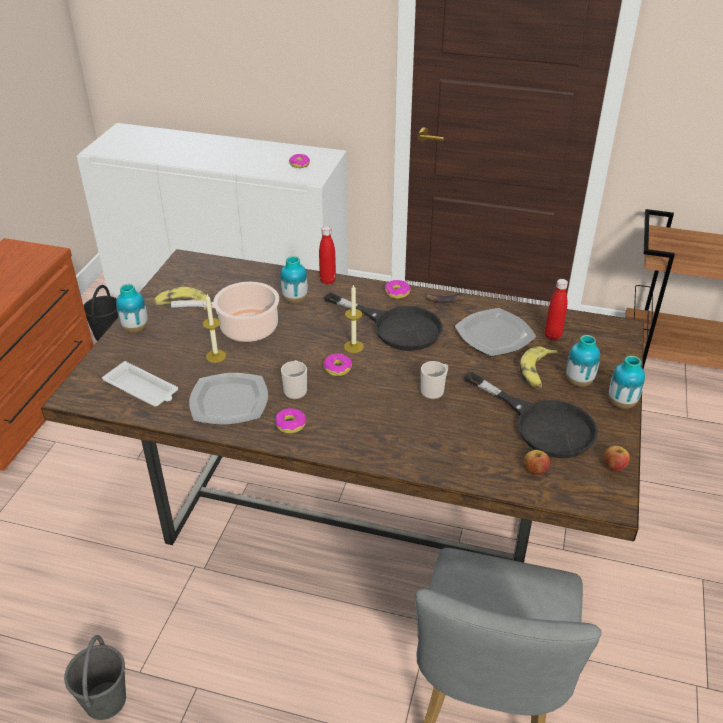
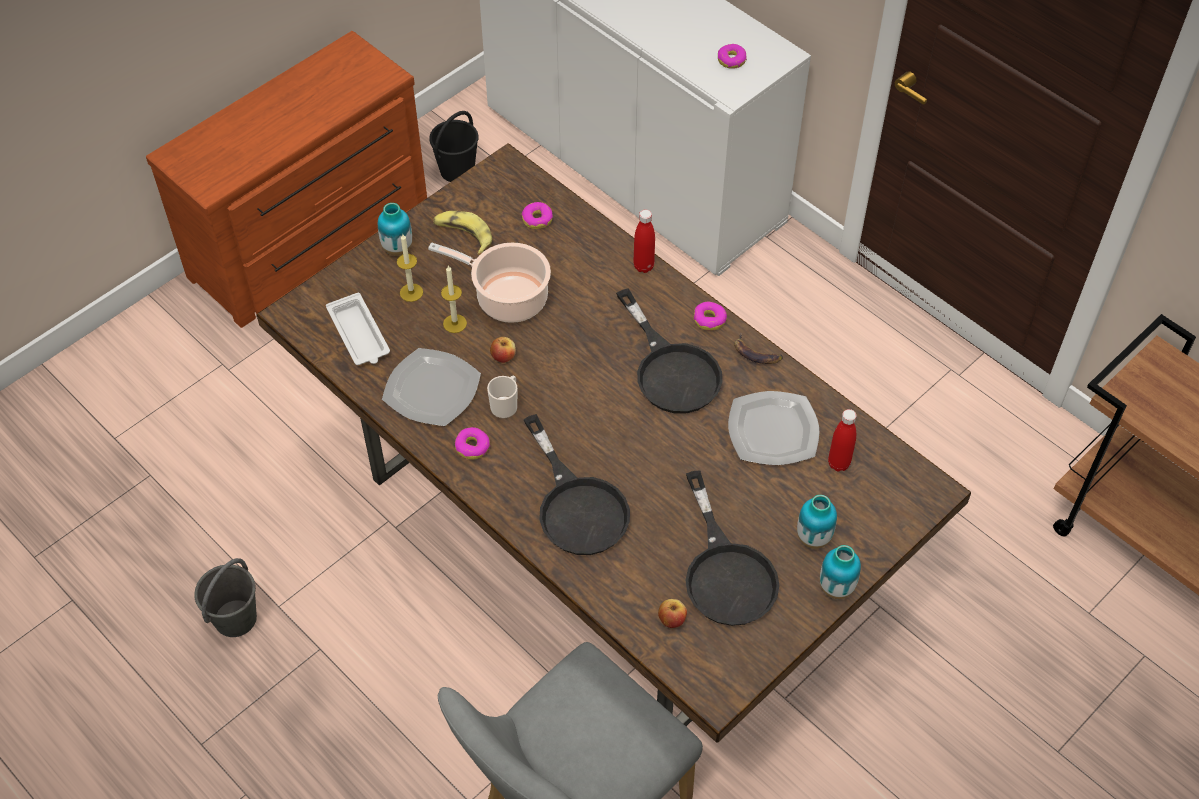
camera: 30 degrees right, 15 degrees up
(295, 300) = (587, 280): vase -> none
(337, 368) = (567, 397): donut -> donut (537, 219)
(353, 346) = (604, 376): candle -> candle (411, 292)
(401, 428) = (577, 505): none -> black frying pan
(434, 390) = (646, 474): mug -> none
(537, 372) = (777, 503): banana -> none
(614, 466) = (757, 656): apple -> apple (503, 357)

